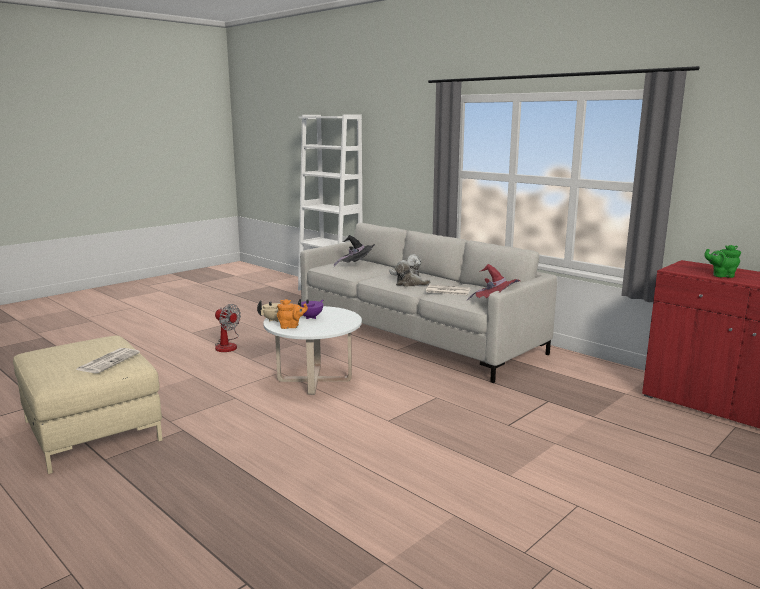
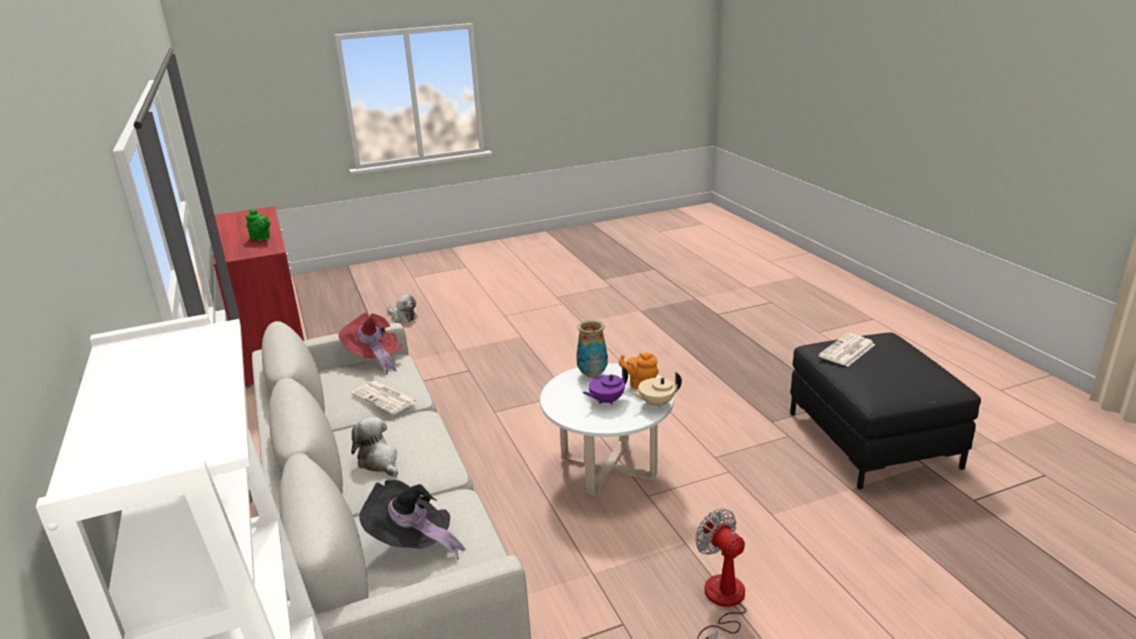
camera: 155 degrees left, 10 degrees up
(91, 430) = (872, 439): beige ottoman -> black ottoman
(332, 327) = (592, 374): none -> vase
(409, 284) = (407, 433): plush toy -> plush toy (403, 317)

